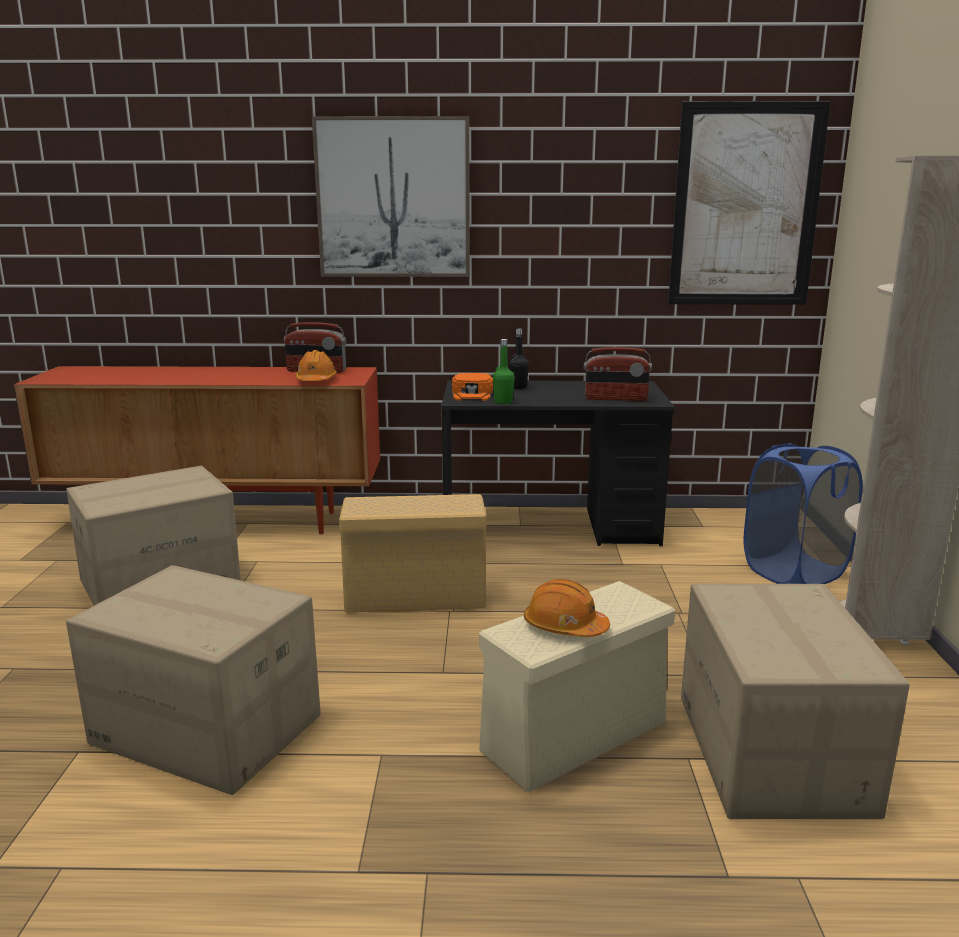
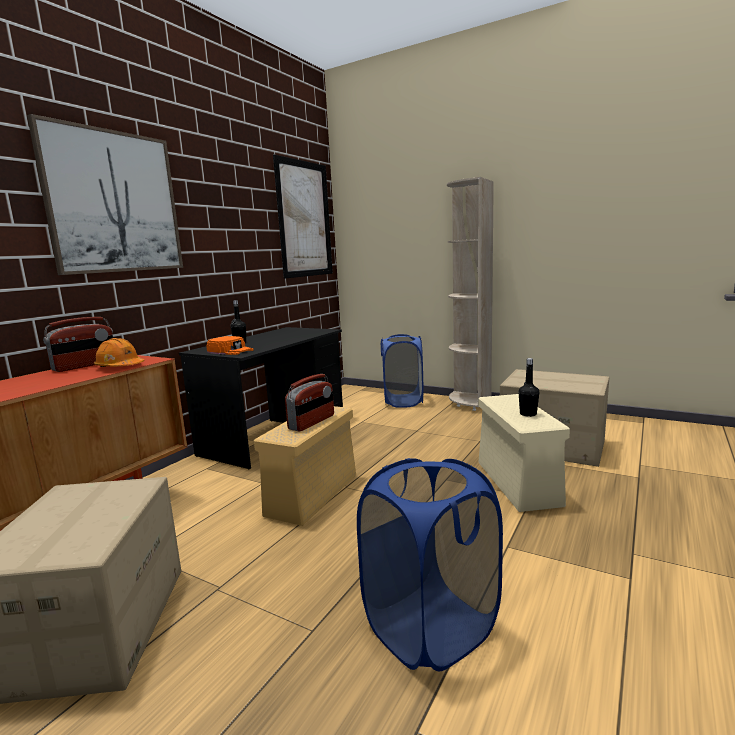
camera: 60 degrees left, 5 degrees down
(205, 730) = (430, 628): cardboard box -> blue laundry basket
(503, 402) = (266, 348): green bottle -> none
(564, 627) = (528, 414): orange hard hat -> black bottle
(615, 399) = (307, 333): radio -> radio (312, 422)

